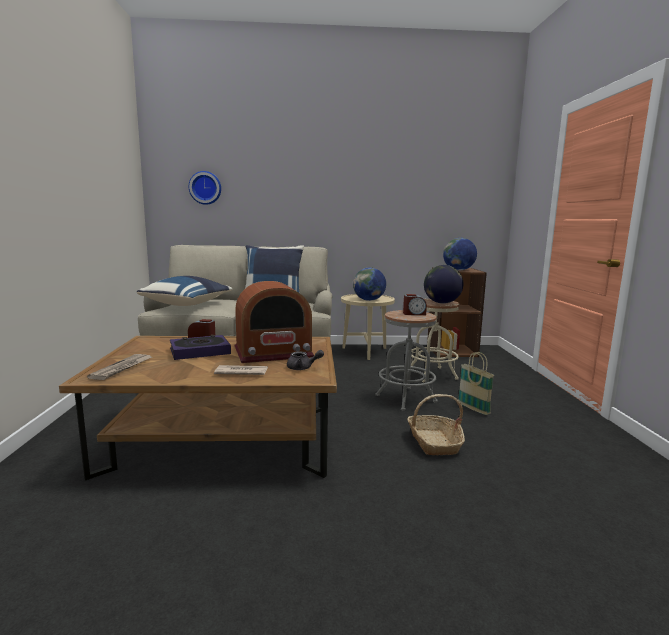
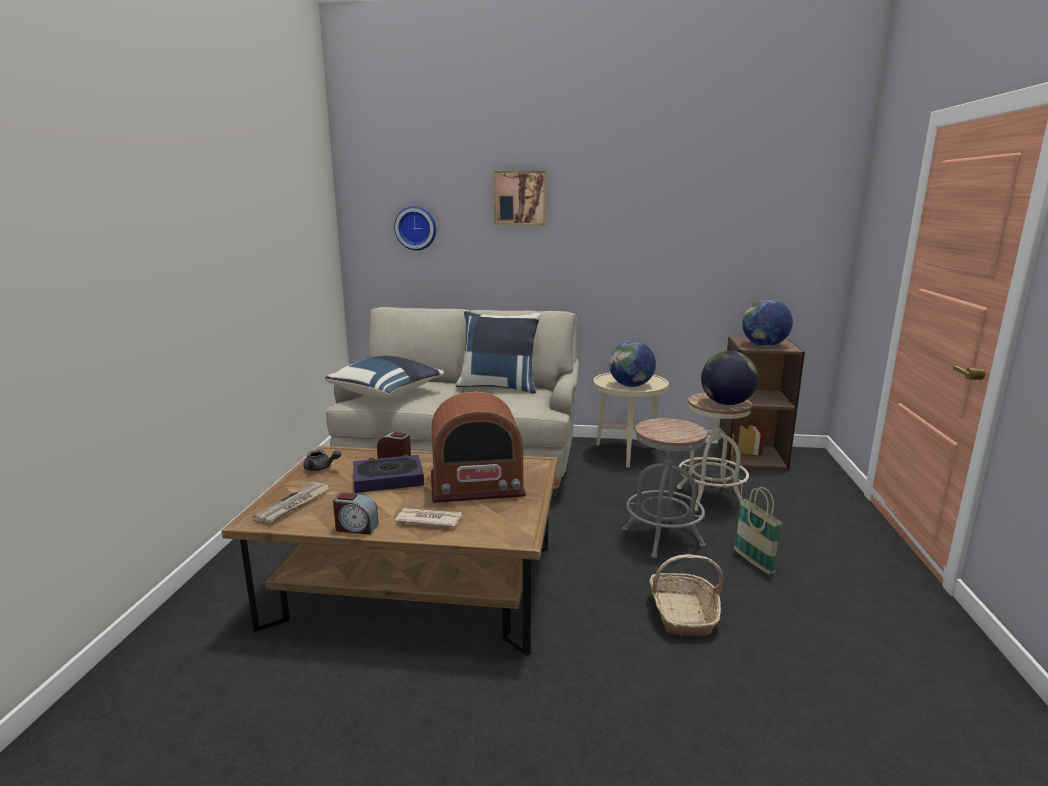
camera: 10 degrees right, 5 degrees up
(284, 167) = (520, 198): none -> picture
(303, 368) = (506, 516): grey teapot -> grey teapot (321, 468)
(414, 314) = (676, 427): alarm clock -> alarm clock (356, 528)

